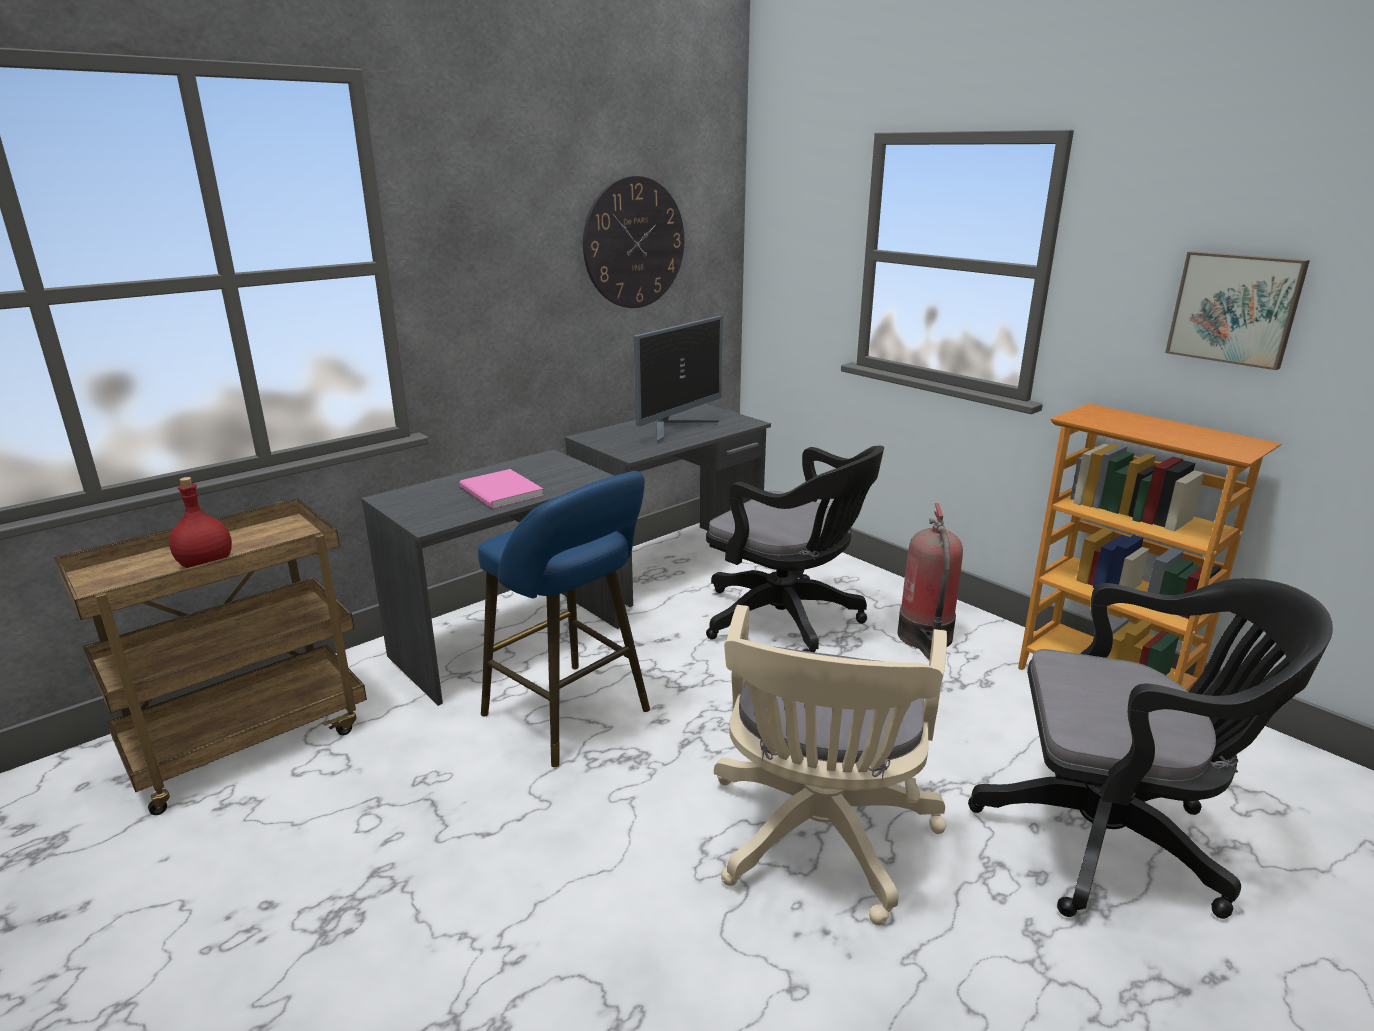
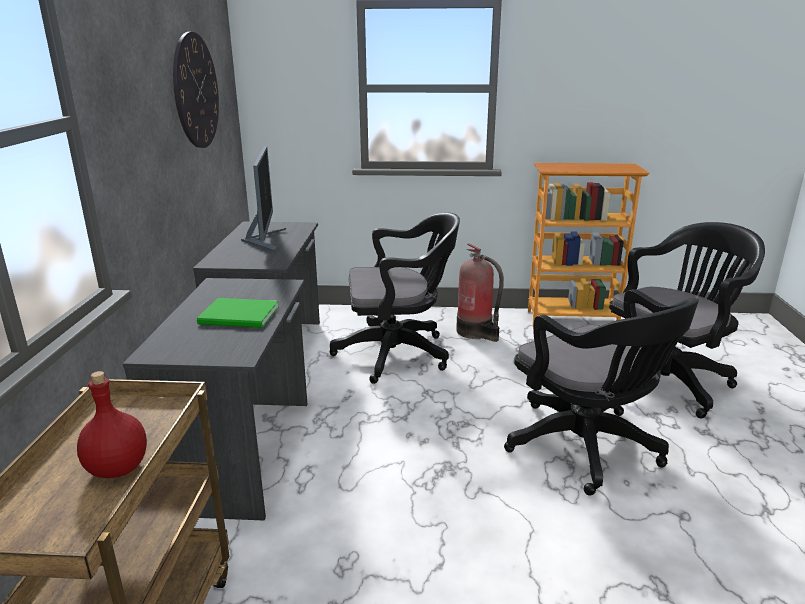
camera: 45 degrees left, 0 degrees up
(500, 492) = (240, 316): pink book -> green book
(572, 716) = (370, 469): blue stool -> none
(819, 840) = (588, 449): beige office chair -> black office chair
(1235, 308) = (603, 96): picture -> none

